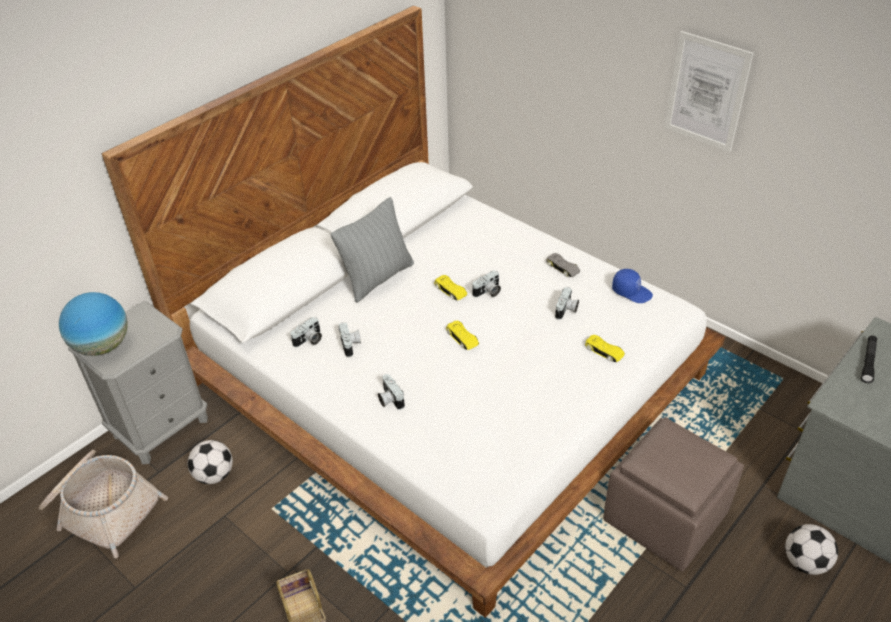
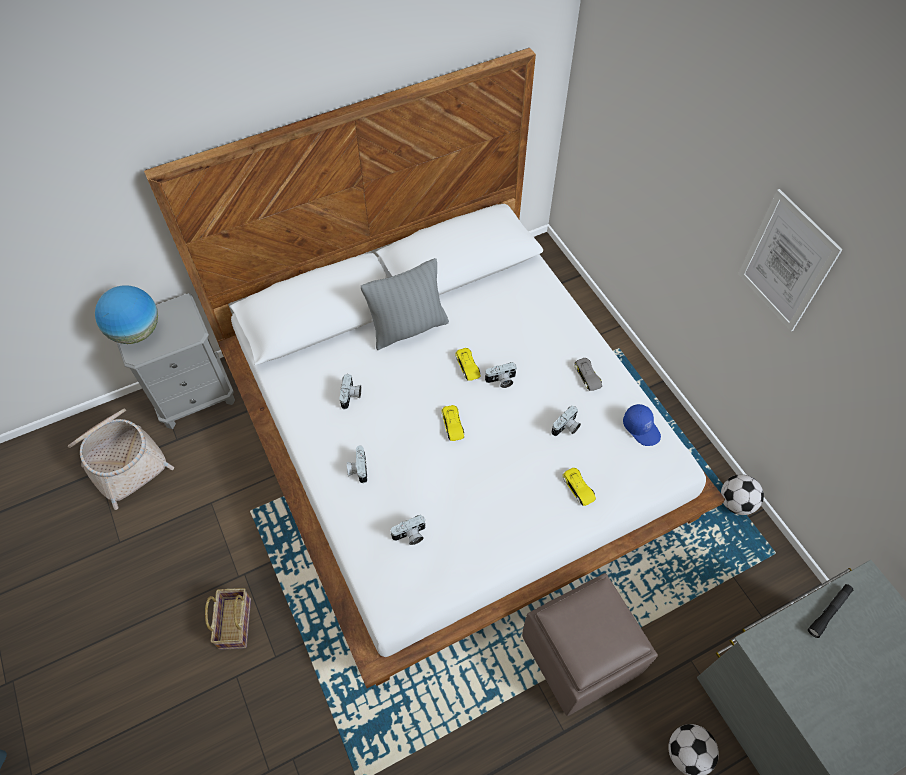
camera: 20 degrees right, 15 degrees up
(214, 475) = (218, 460): football -> football (735, 503)
(309, 340) = (318, 378): camera -> camera (410, 536)

